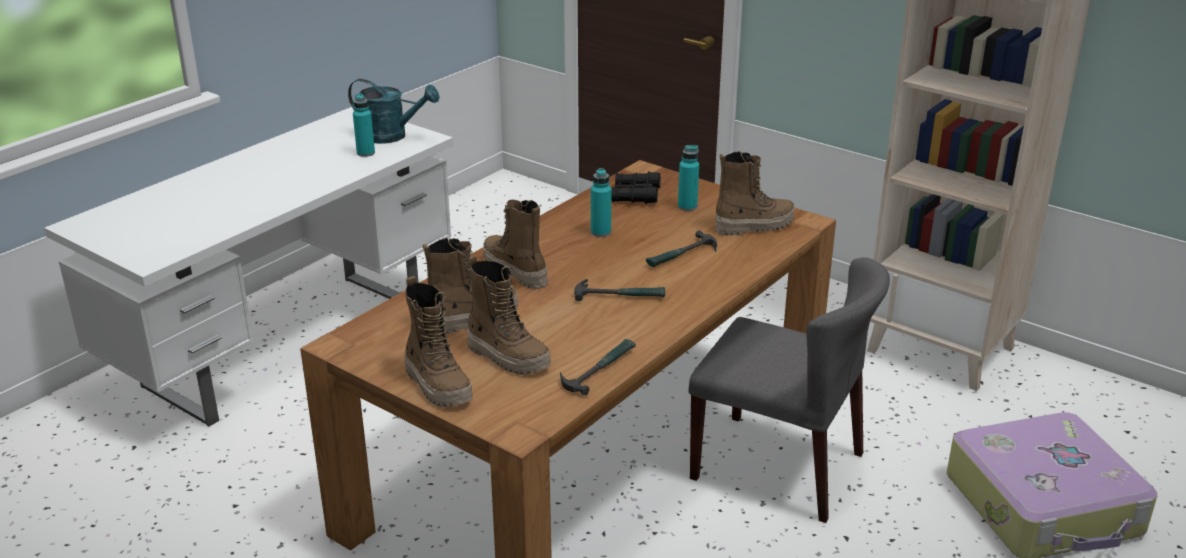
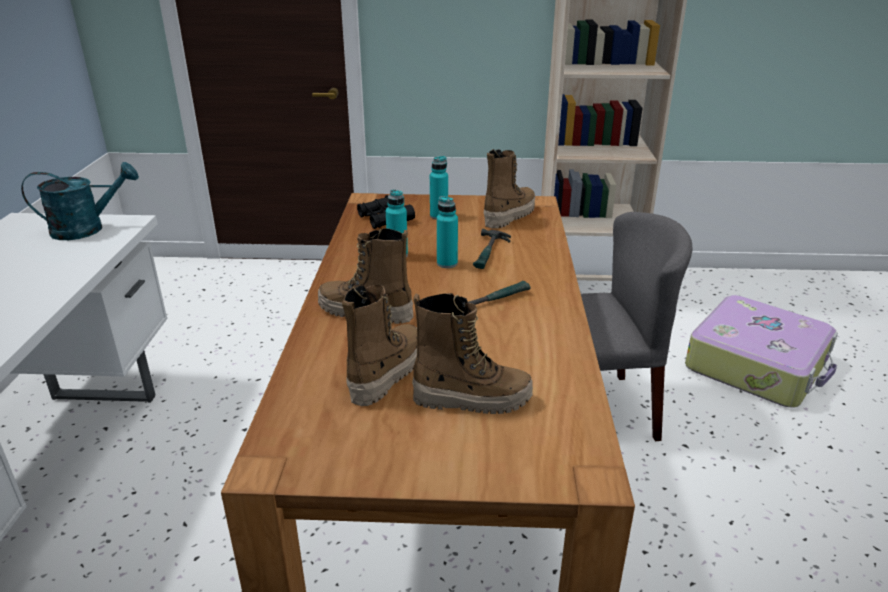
camera: 35 degrees left, 0 degrees up
(365, 153) = (73, 251): turquoise bottle -> turquoise bottle (447, 263)
(438, 386) = (443, 463): boot -> none
(598, 369) = (567, 376): hammer -> none

